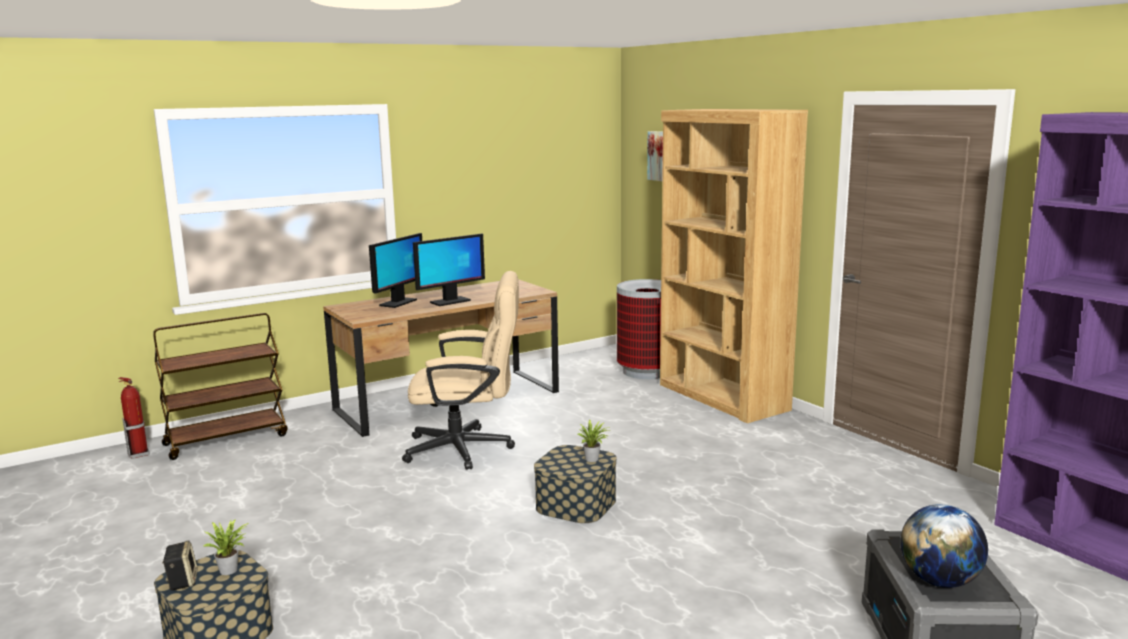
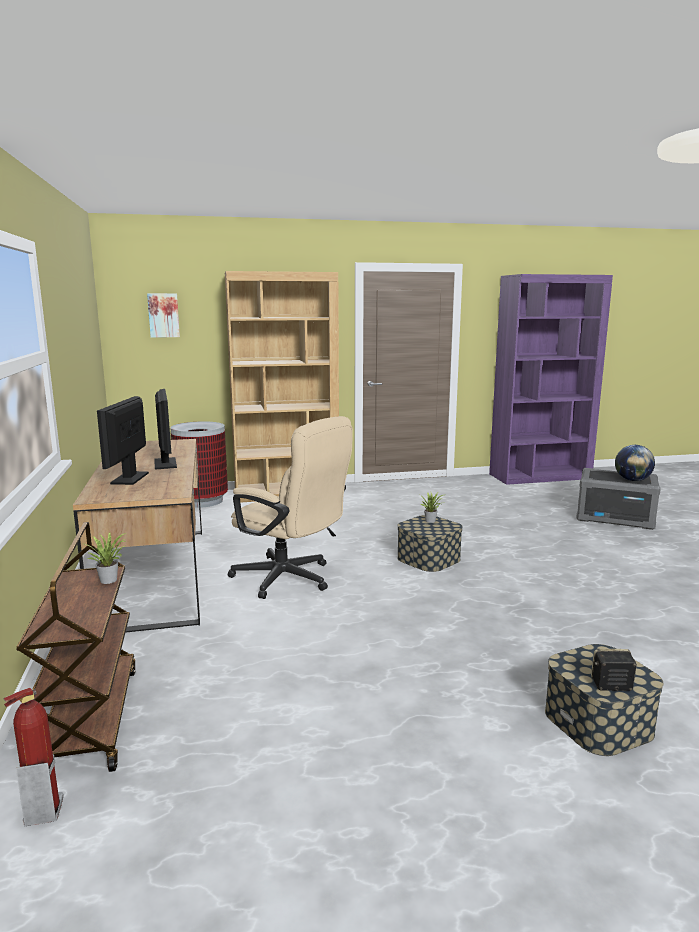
camera: 70 degrees left, 0 degrees up
(231, 570) = (590, 660): potted plant -> potted plant (109, 579)
(398, 303) = (130, 478): monitor -> monitor turned 135 degrees counterclockwise
(469, 449) = (290, 580): beige office chair -> beige office chair turned 105 degrees clockwise

